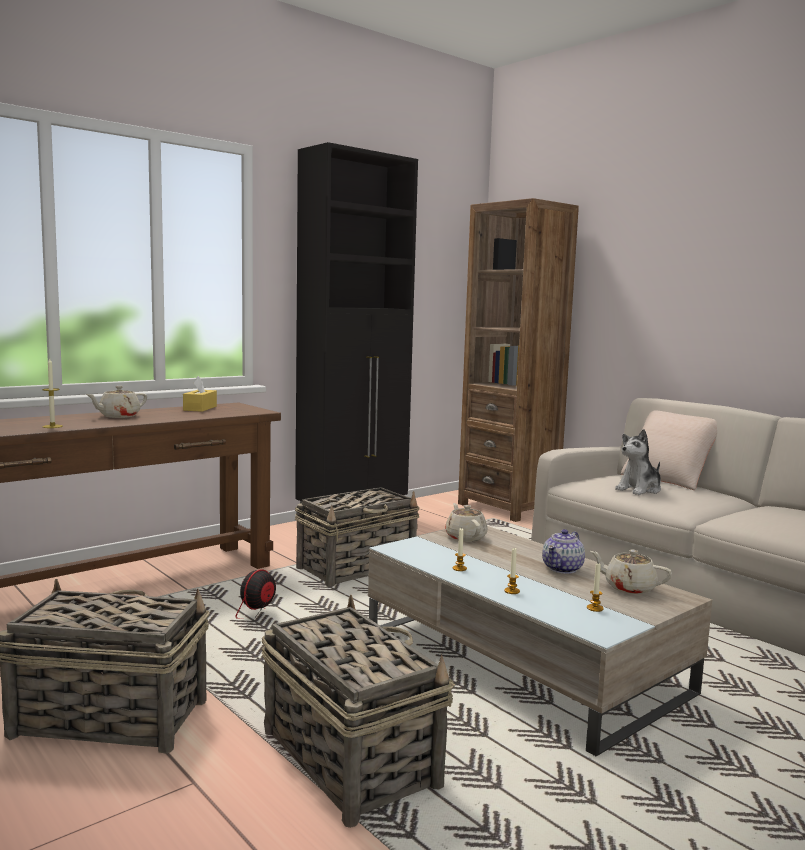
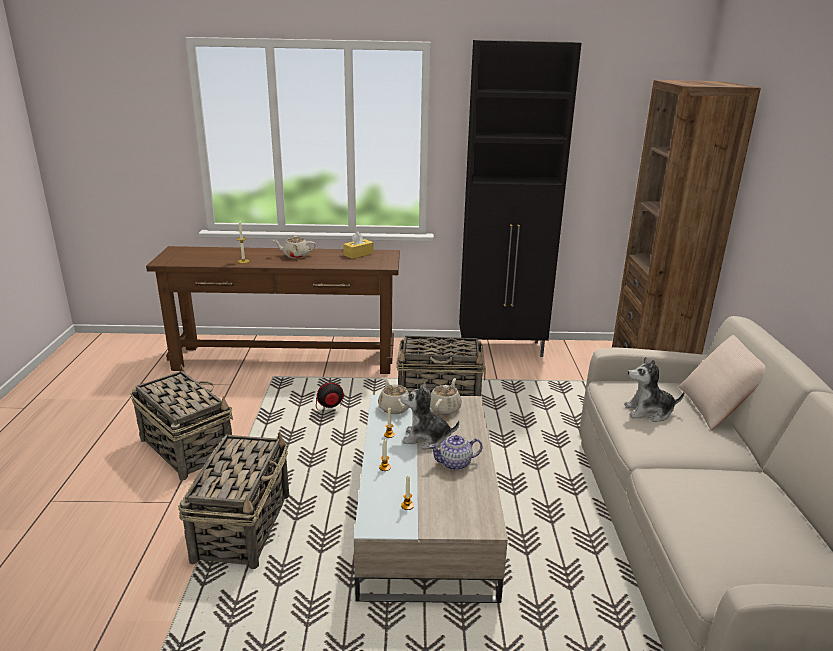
camera: 40 degrees right, 15 degrees up
(499, 561) = (426, 438): none -> plush toy
(628, 588) = (466, 500): beige teapot -> beige teapot (394, 407)

